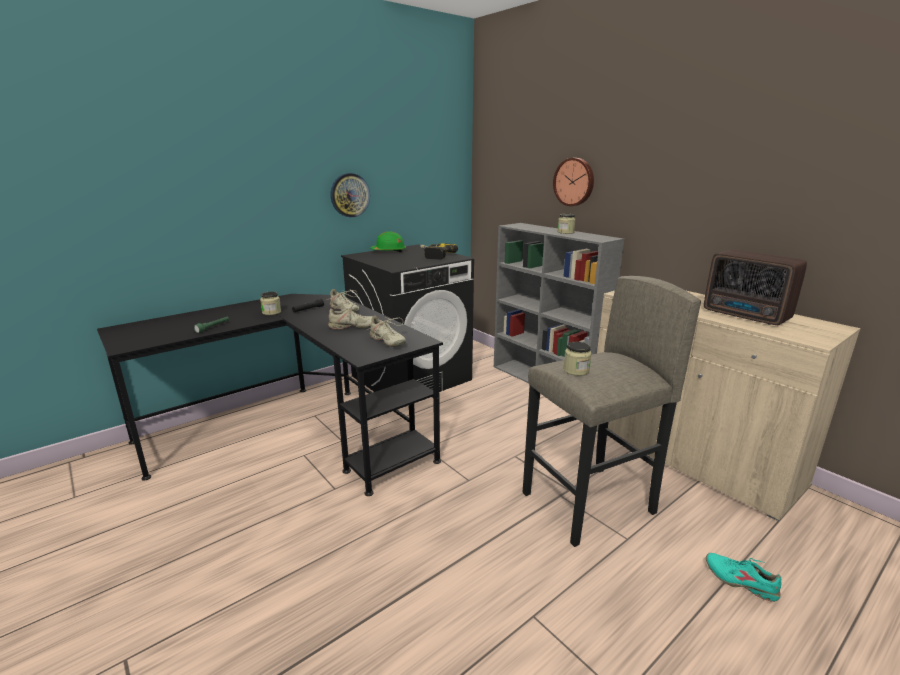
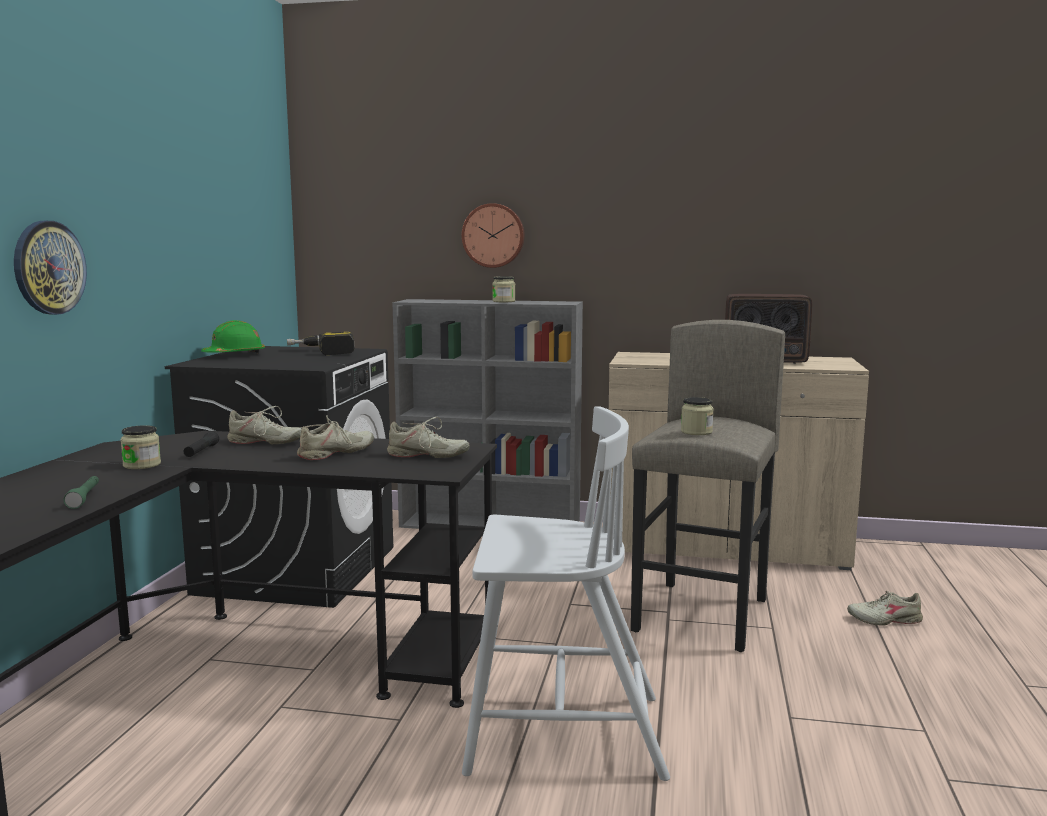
camera: 40 degrees left, 10 degrees down
(350, 195) = (168, 259): wall clock -> wall clock (48, 267)
(387, 541) = (560, 733): none -> white chair
(741, 581) = (885, 620): turquoise shoe -> beige shoe

